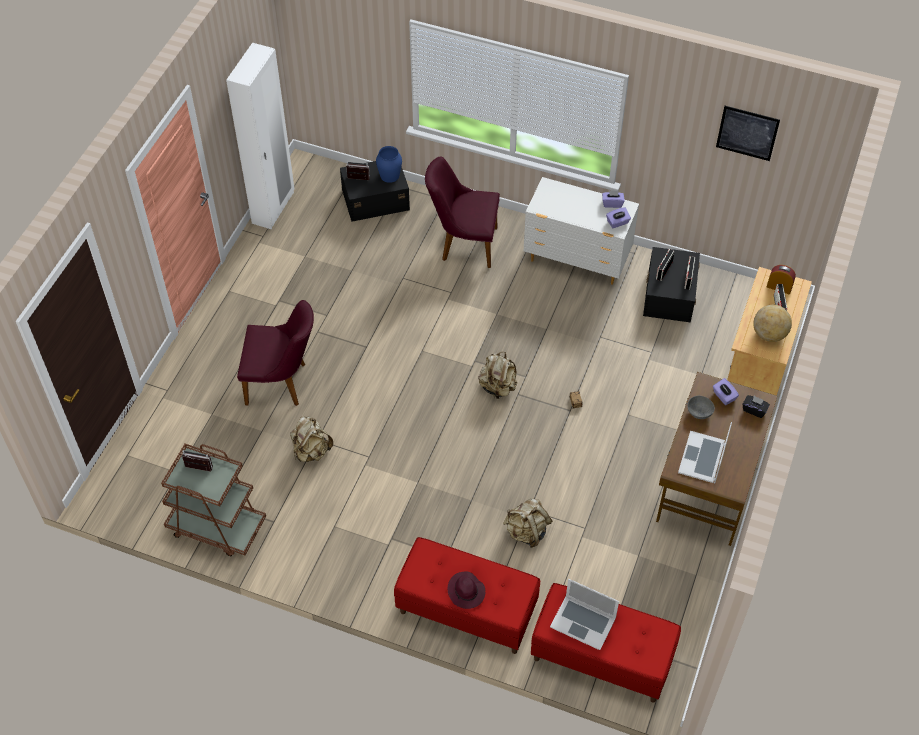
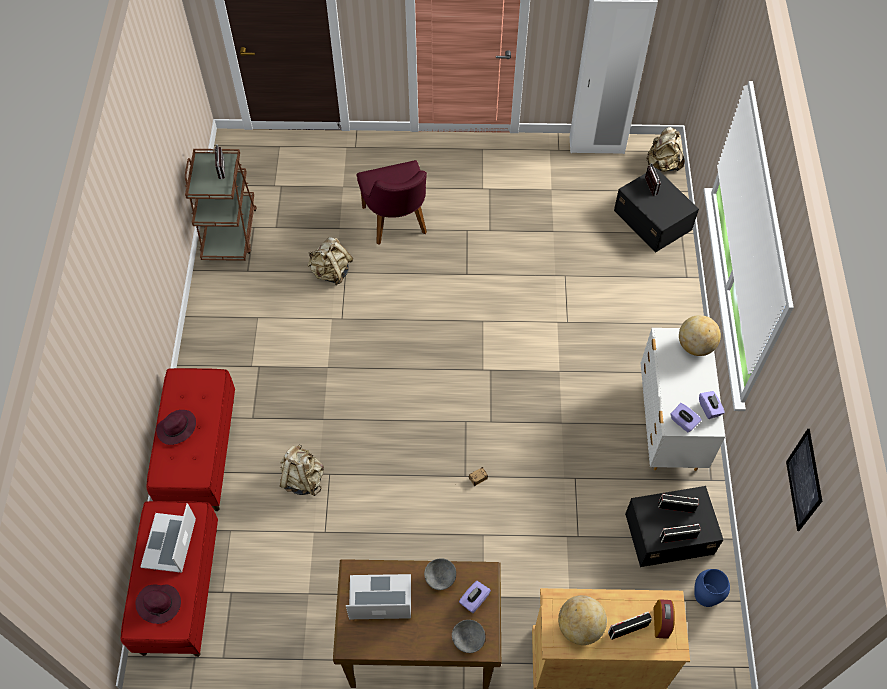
camera: 70 degrees right, 5 degrees up
(390, 175) = (668, 210): blue vase -> blue vase (706, 595)
(463, 244) = (636, 312): purple chair -> none
(498, 387) = (466, 400): beige backpack -> beige backpack (662, 164)
(554, 191) = (695, 346): none -> globe
(640, 641) = (159, 604): none -> purple hat
(754, 410) = (468, 639): black tissue box -> grey bowl

